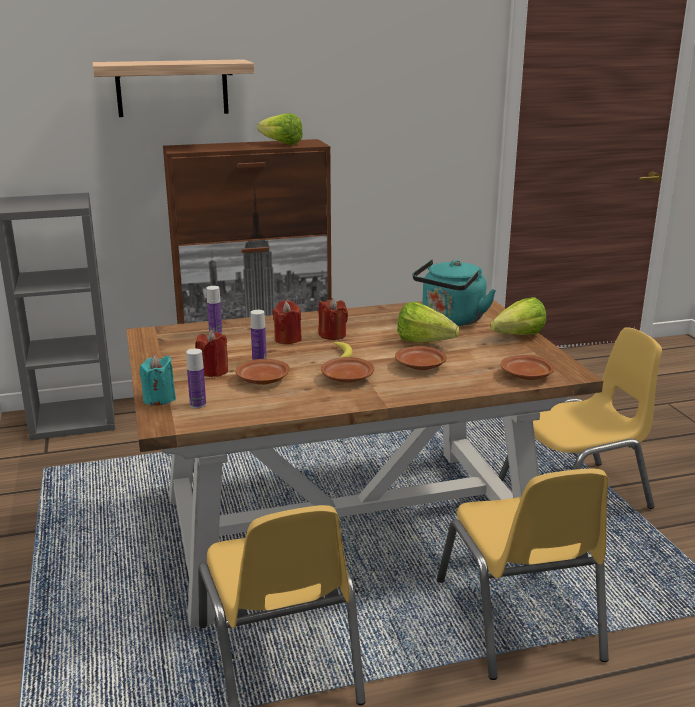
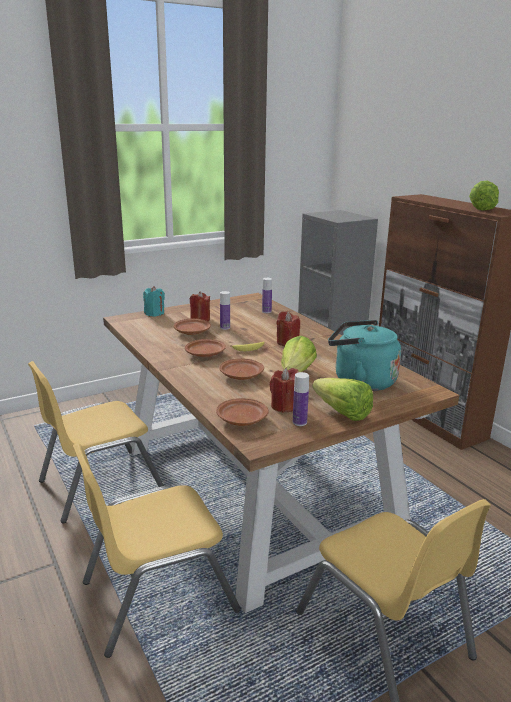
camera: 75 degrees right, 0 degrees up
(172, 88) = (437, 149): shelf -> none
(198, 404) = (149, 322): bottle -> bottle (299, 422)
(288, 339) = (269, 330): red candle -> red candle (285, 406)

